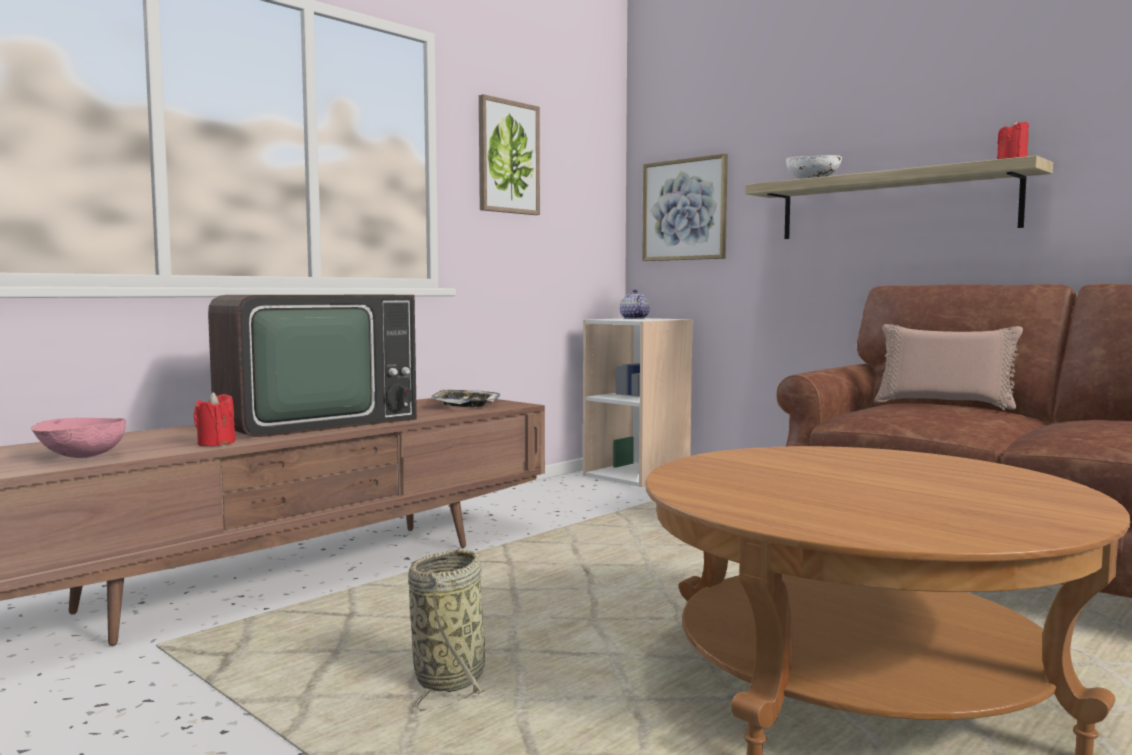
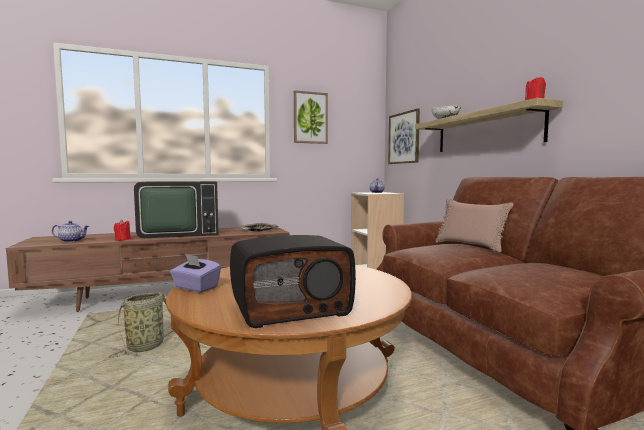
camera: 25 degrees right, 0 degrees up
(80, 457) = (72, 241): pink bowl -> teapot
(731, 507) = (195, 288): none -> purple tissue box
(979, 512) = (291, 308): none -> radio

